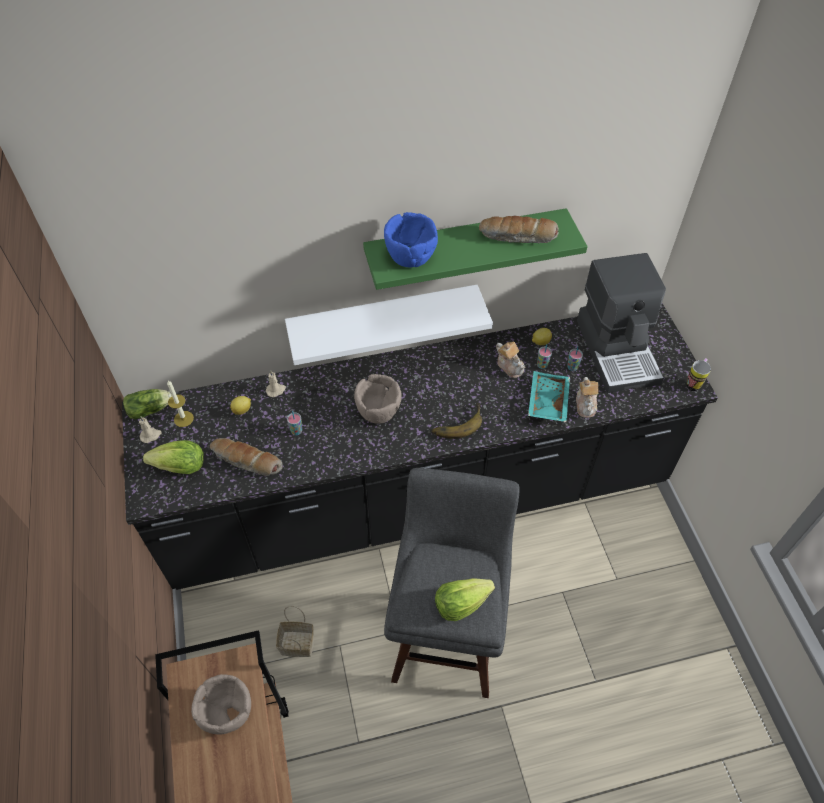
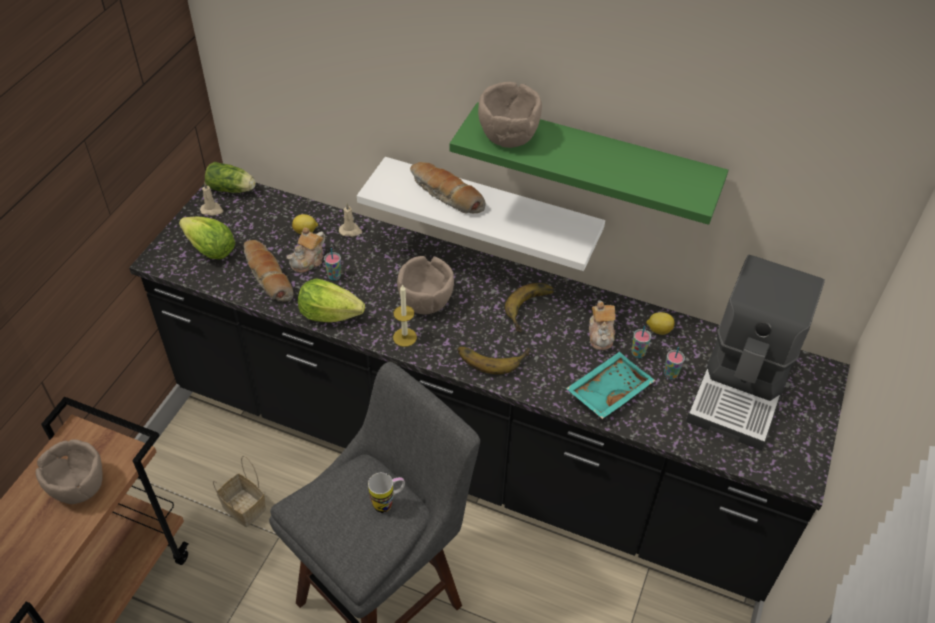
camera: 35 degrees right, 5 degrees down
(183, 419) = (250, 211): candle -> candle (405, 337)
(409, 256) = (508, 135): blue bowl -> brown bowl
(453, 374) = (533, 310): none -> banana
(460, 603) = (352, 533): lettuce -> lettuce (329, 314)
(517, 237) = (640, 170): bread -> bread (446, 195)
(586, 404) = (649, 419): teapot -> teapot (308, 261)
(694, 383) = (805, 472): mug -> mug (388, 503)

